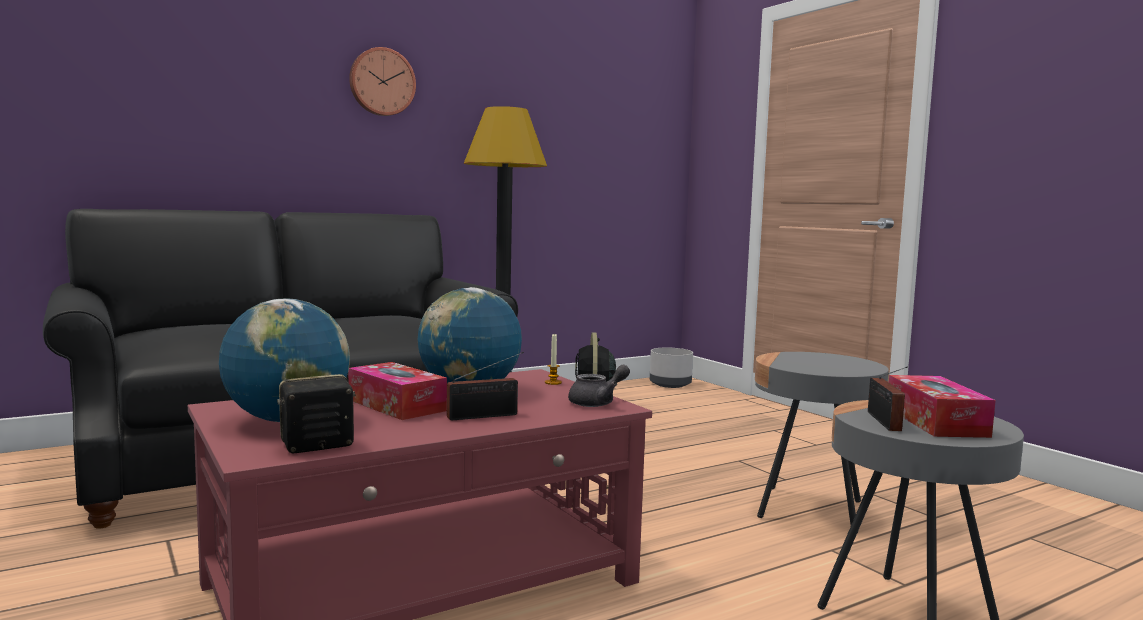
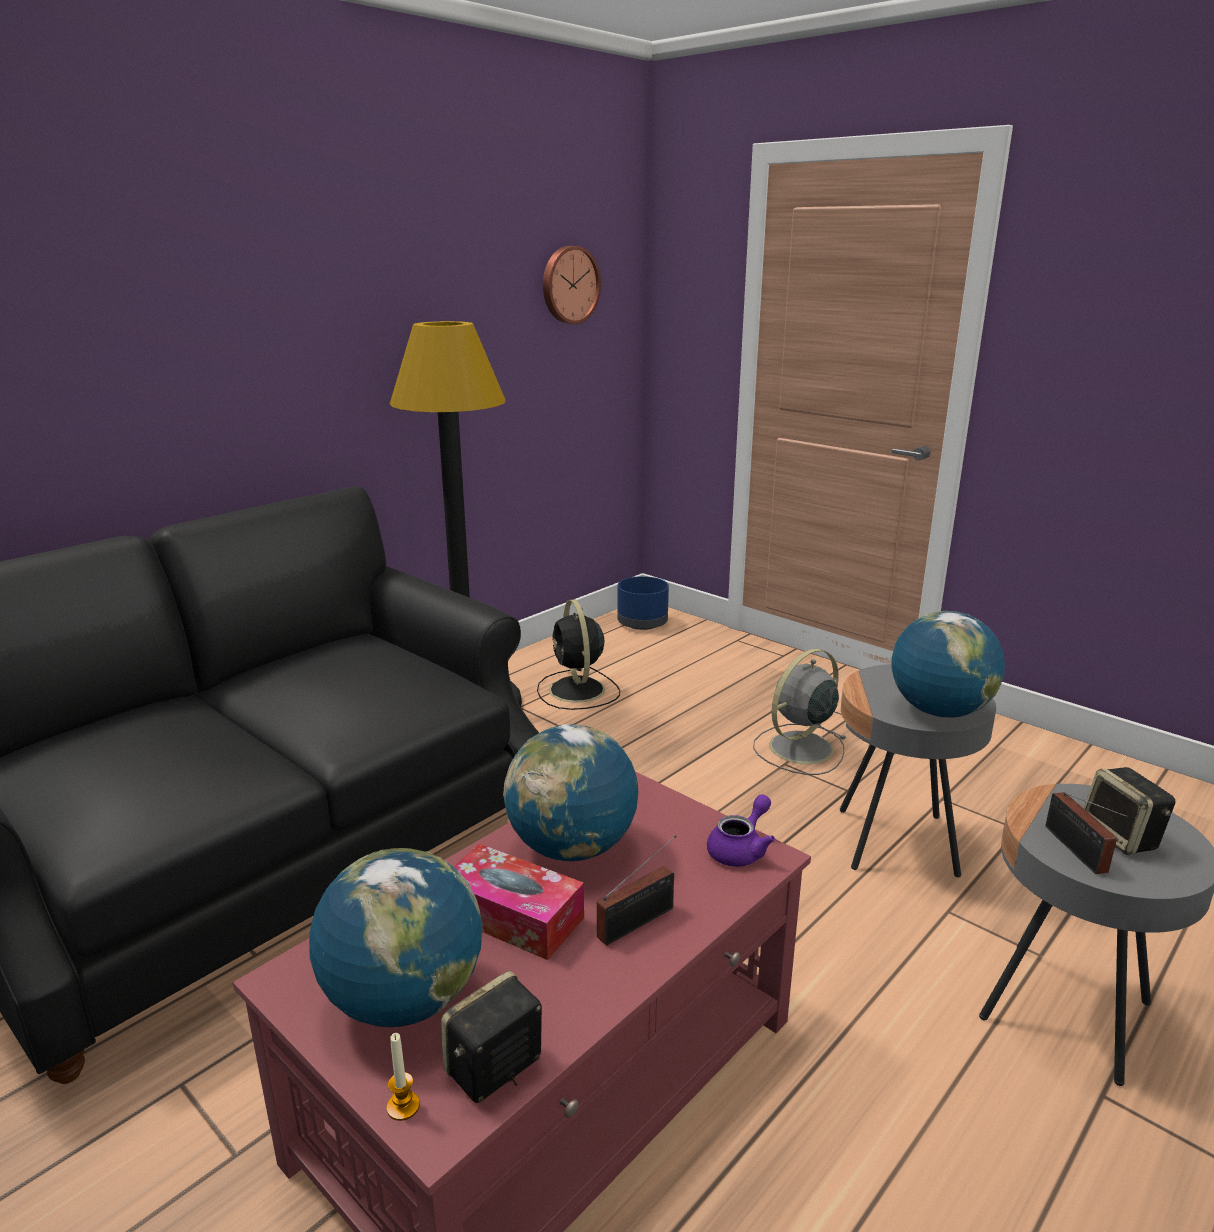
camera: 15 degrees left, 15 degrees up
(381, 82) = (258, 297): wall clock -> wall clock (569, 285)
(553, 382) = (654, 801): candle -> candle (403, 1106)
(598, 403) = (741, 849): grey teapot -> purple teapot
(670, 384) = (642, 623): grey planter -> blue planter
(757, 455) = (799, 749): none -> grey fan
(831, 369) = (939, 711): none -> globe
(935, 421) = (1122, 837): tissue box -> speaker

